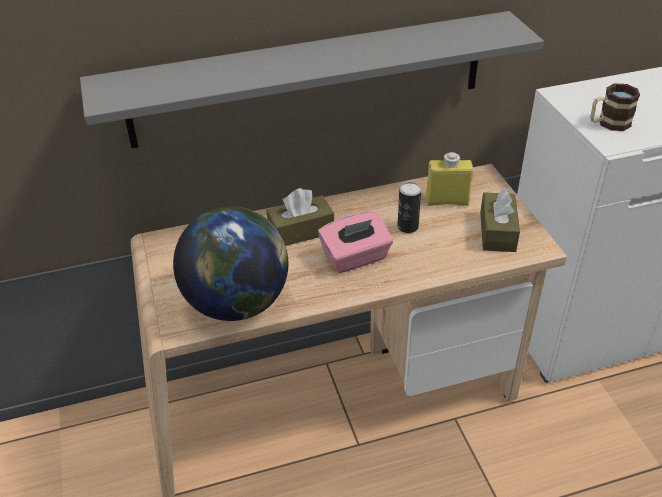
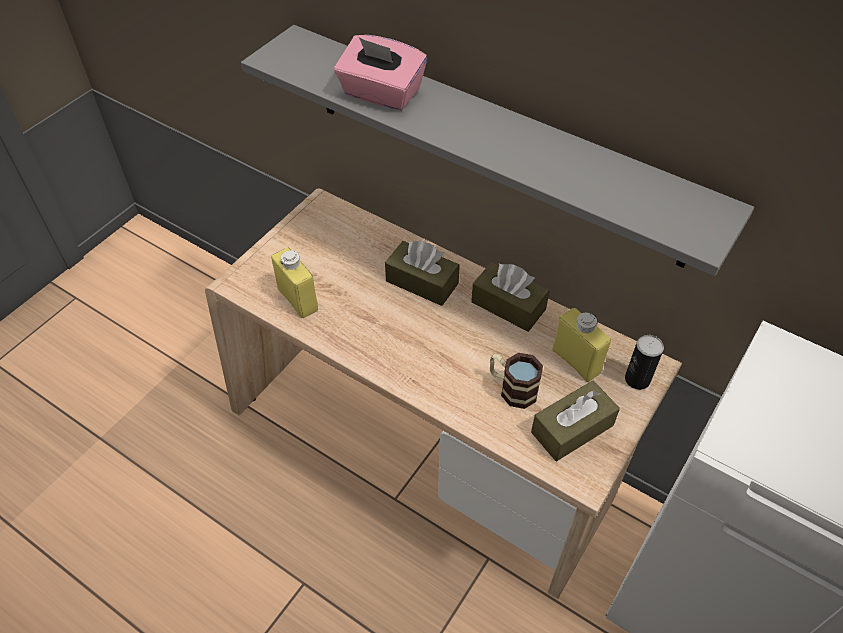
camera: 50 degrees right, 10 degrees up
(237, 303) = (298, 299): globe -> yellow bottle
(355, 258) = (424, 341): pink tissue box -> pink tissue box (381, 94)
(369, 204) = (508, 305): none -> brown tissue box
(407, 226) = (505, 353): can -> can (637, 379)
(608, 124) = (769, 422): mug -> mug (512, 388)

